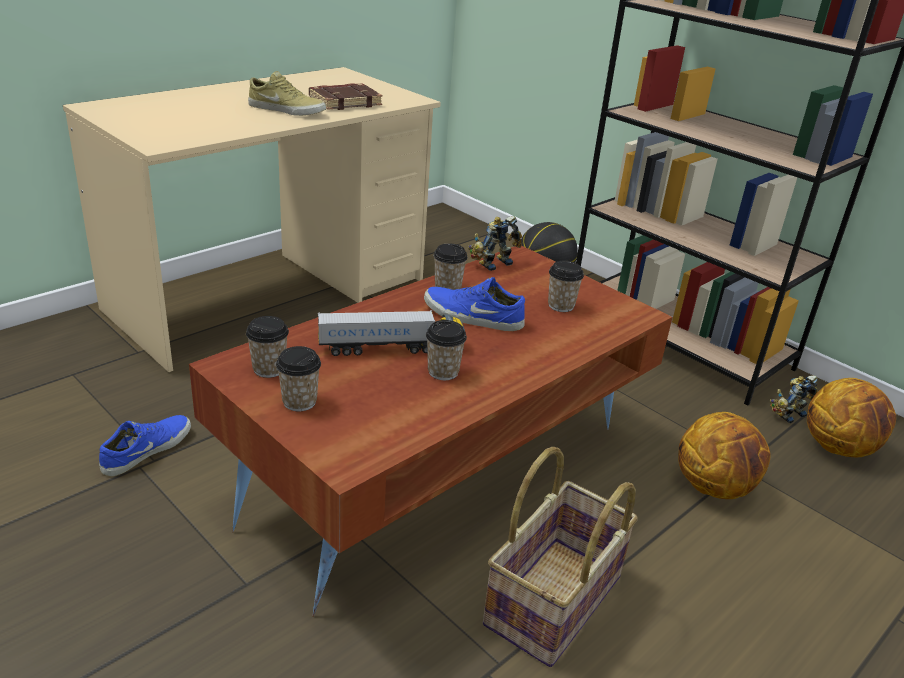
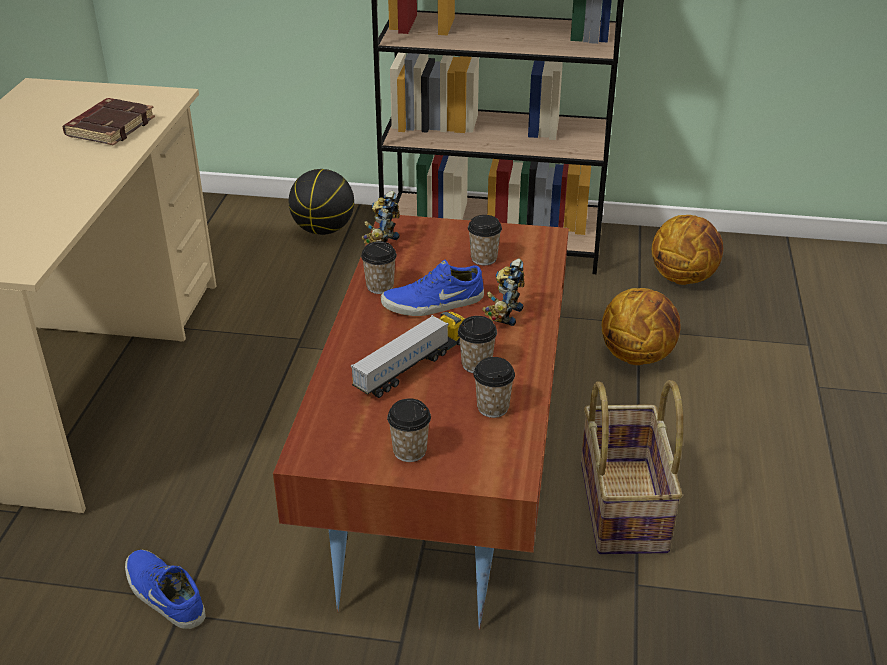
camera: 35 degrees left, 5 degrees up
(146, 449) = (163, 595): blue shoe -> blue shoe turned 45 degrees counterclockwise
(269, 369) = (346, 438): cup -> cup (493, 408)
(288, 110) = (72, 163): beige shoe -> none
(788, 413) = (628, 266): toy robot -> toy robot (504, 314)

